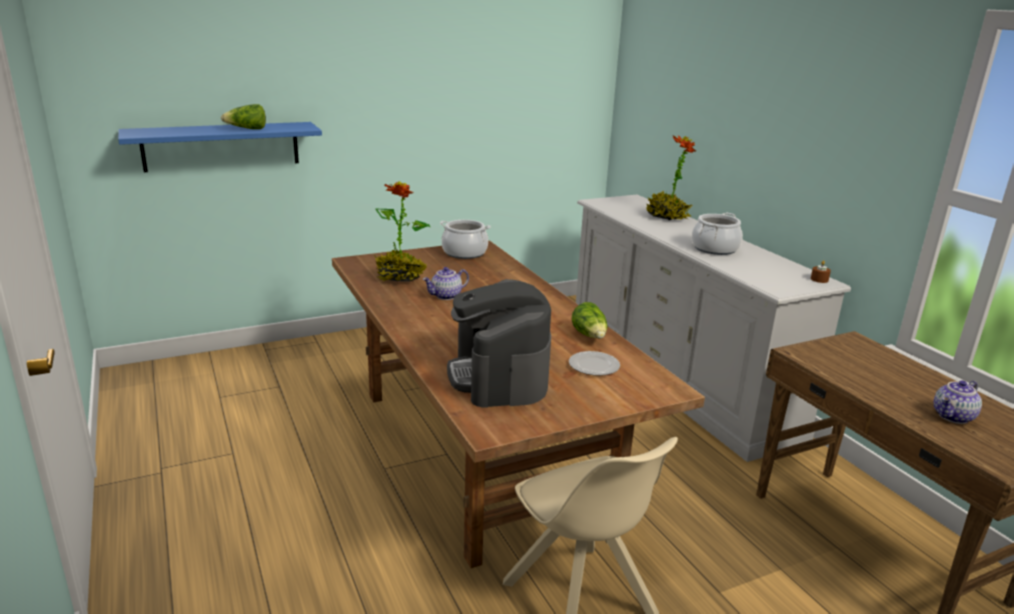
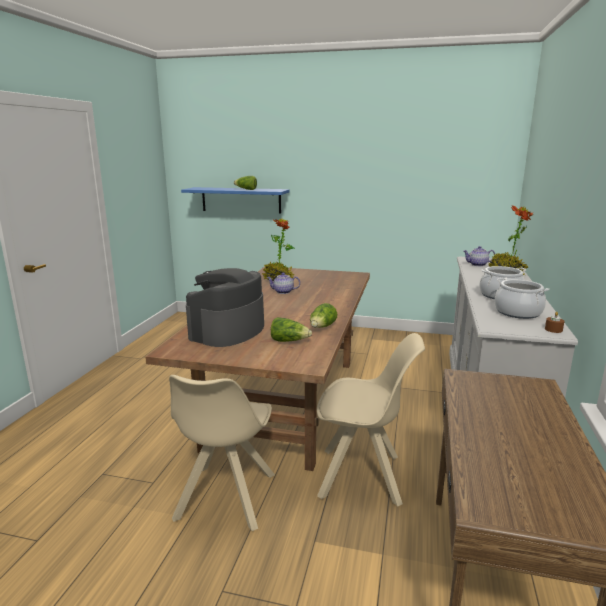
camera: 40 degrees right, 5 degrees down
(464, 253) = (339, 275): cooking pot -> cooking pot (518, 312)
(593, 366) = (289, 341): plate -> lettuce
(671, 503) = (362, 476): none -> beige chair
(953, 417) = (515, 460): teapot -> teapot (477, 265)

